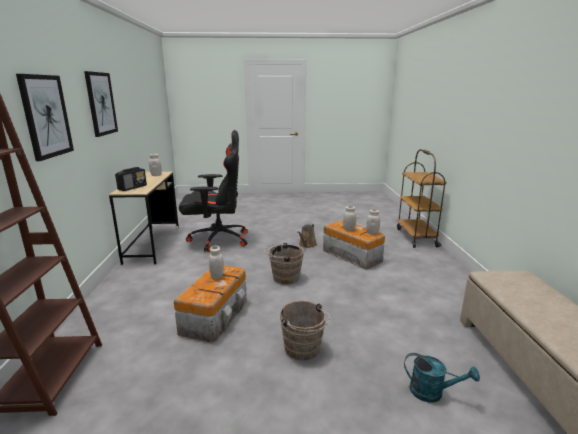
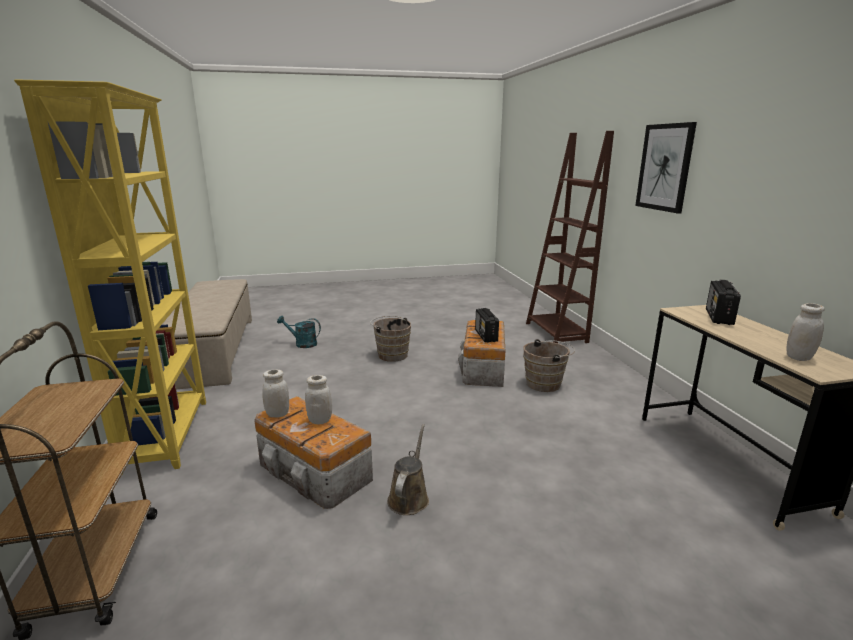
camera: 170 degrees right, 0 degrees up
(101, 103) = (787, 164): picture -> none
(214, 240) = (625, 491): black office chair -> none
(217, 276) = (486, 336): white jar -> radio
(283, 277) = (431, 414): brown bucket -> brown bucket (546, 384)
(455, 280) = (168, 434): none -> yellow bookcase

